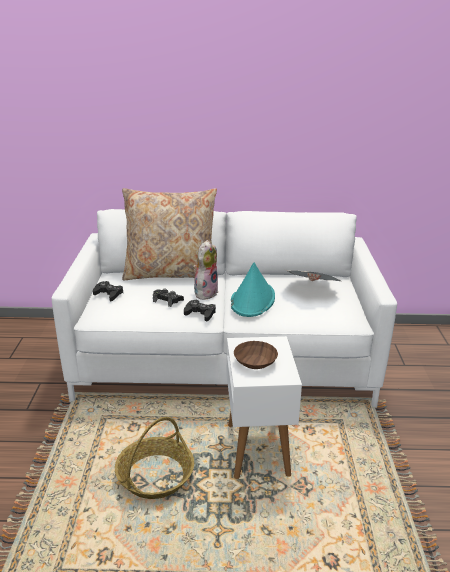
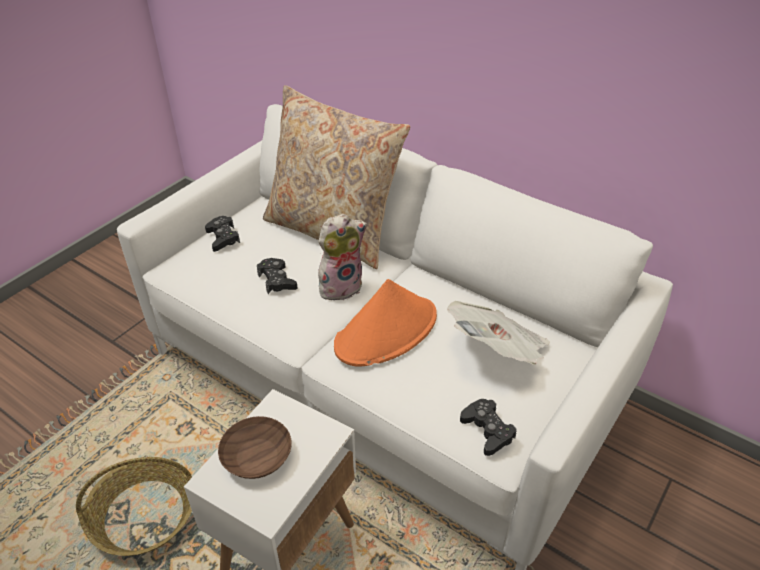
camera: 35 degrees right, 15 degrees up
(200, 314) = (292, 324): black game controller -> black game controller (487, 430)
(252, 300) = (386, 331): turquoise hat -> orange hat

